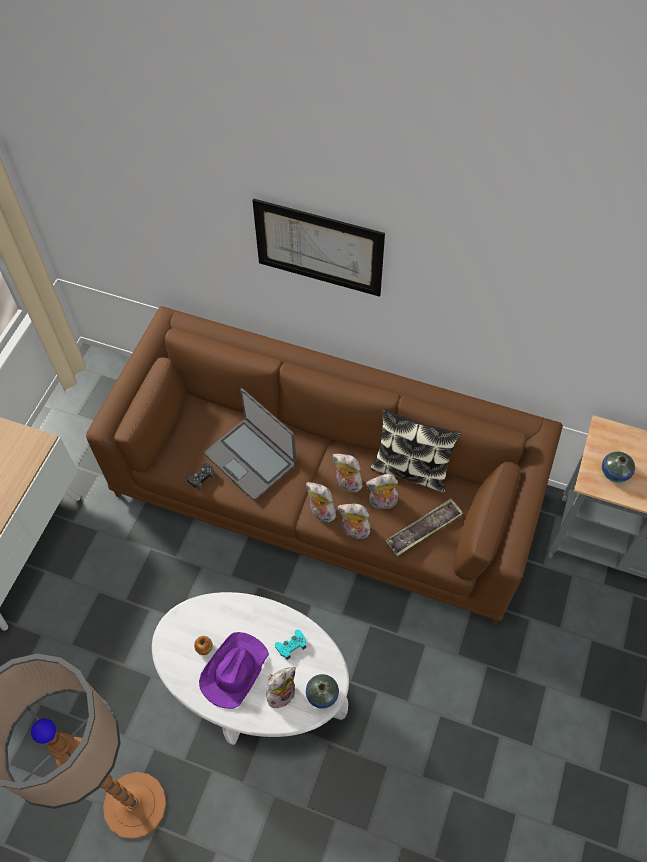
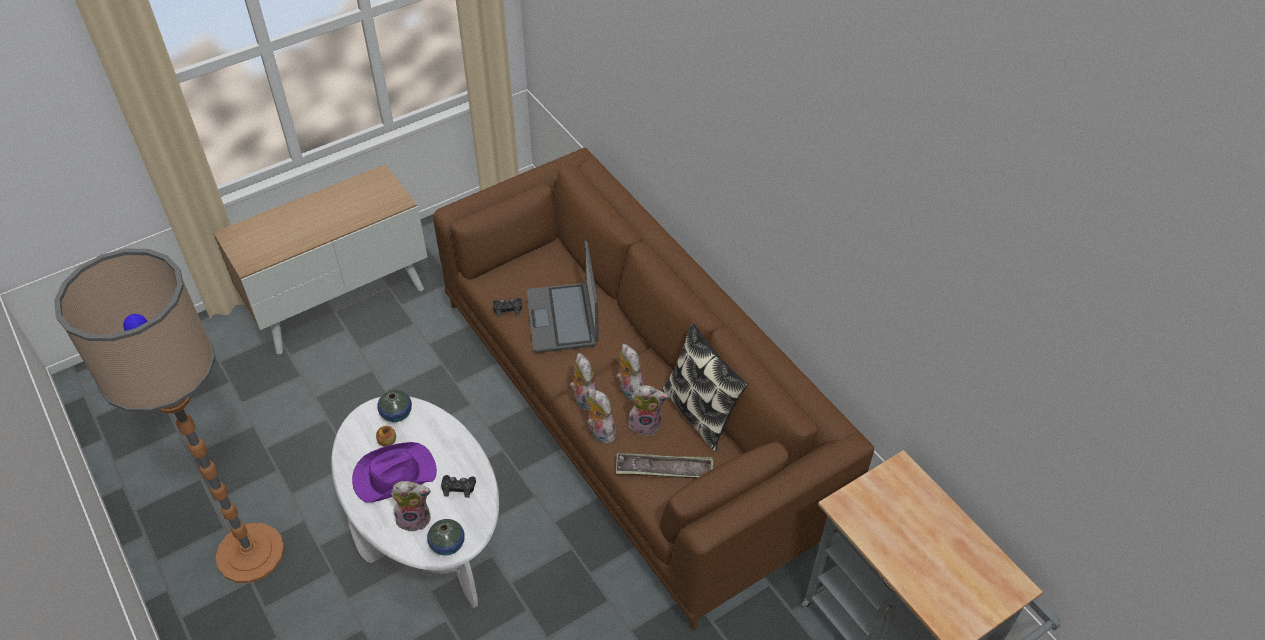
camera: 35 degrees right, 10 degrees down
(291, 645) = (458, 487): turquoise game controller -> black game controller
(318, 248) = (704, 124): picture -> none
(382, 503) = (646, 424): plush toy -> plush toy turned 150 degrees clockwise
(615, 472) = (876, 513): vase -> vase (396, 413)

